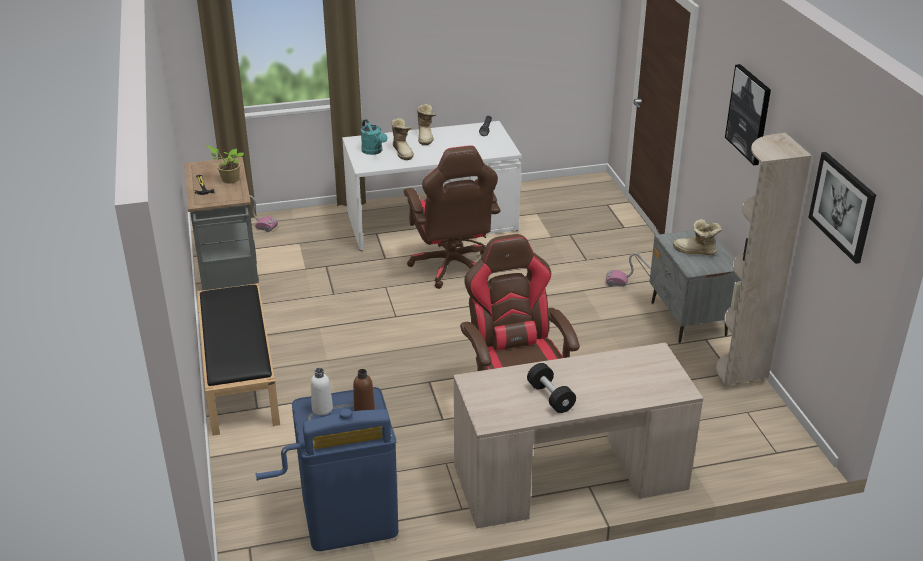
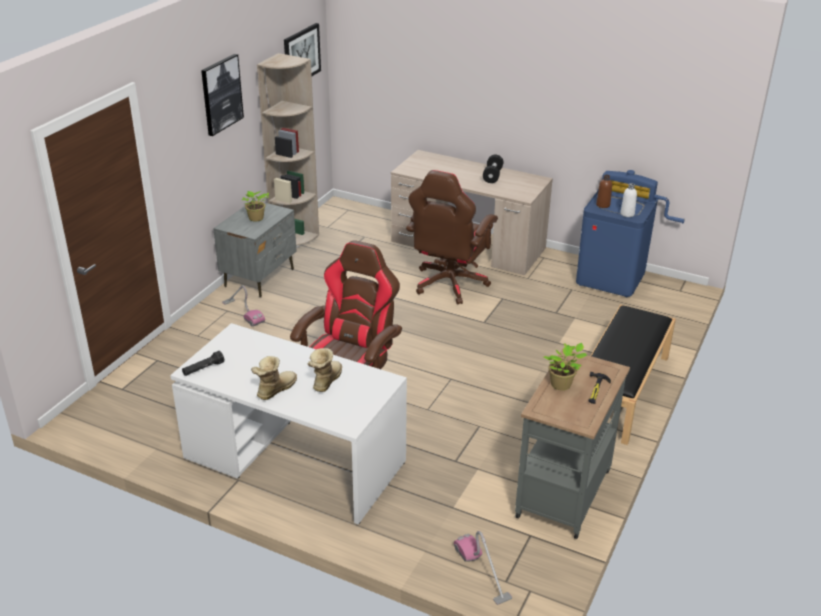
camera: 140 degrees left, 0 degrees up
(374, 151) = (352, 396): turquoise watering can -> none
(695, 252) = (256, 219): boot -> potted plant

